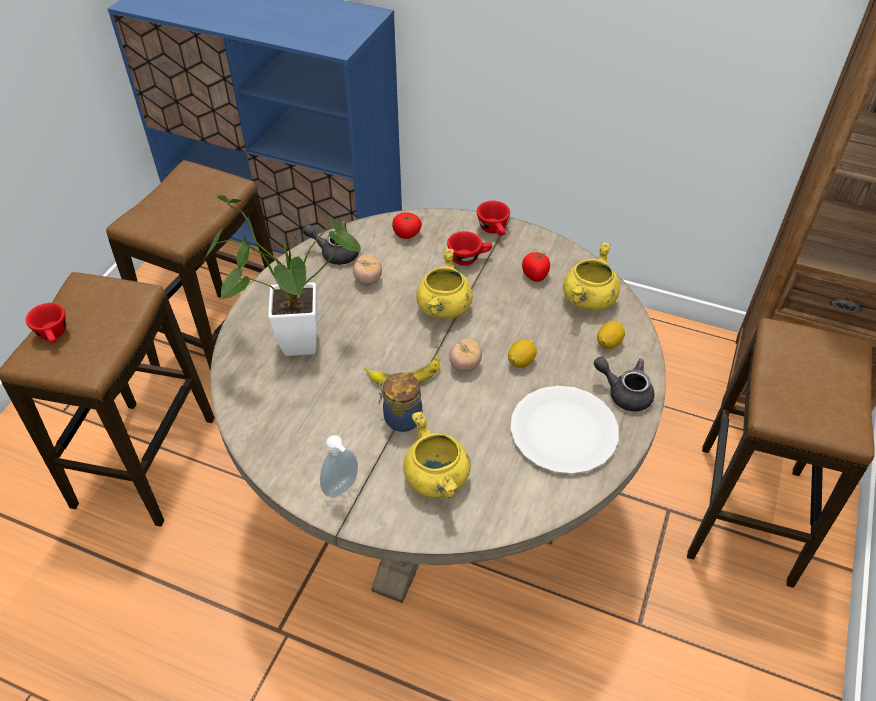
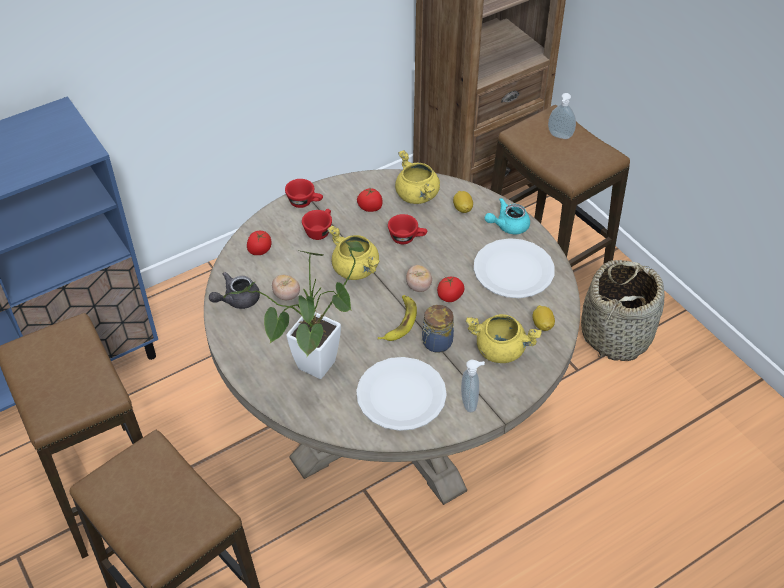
camera: 55 degrees left, 0 degrees up
(54, 335) = (144, 527): red cup -> red cup (407, 238)
(310, 426) = (401, 395): none -> white plate
(475, 396) = (450, 296): none -> tomato
(521, 361) = (440, 257): lemon -> lemon (542, 325)
(624, 392) = (507, 226): grey teapot -> turquoise teapot
(726, 638) = (616, 334): none -> basket
(822, 370) = (559, 136): none -> soap dispenser

